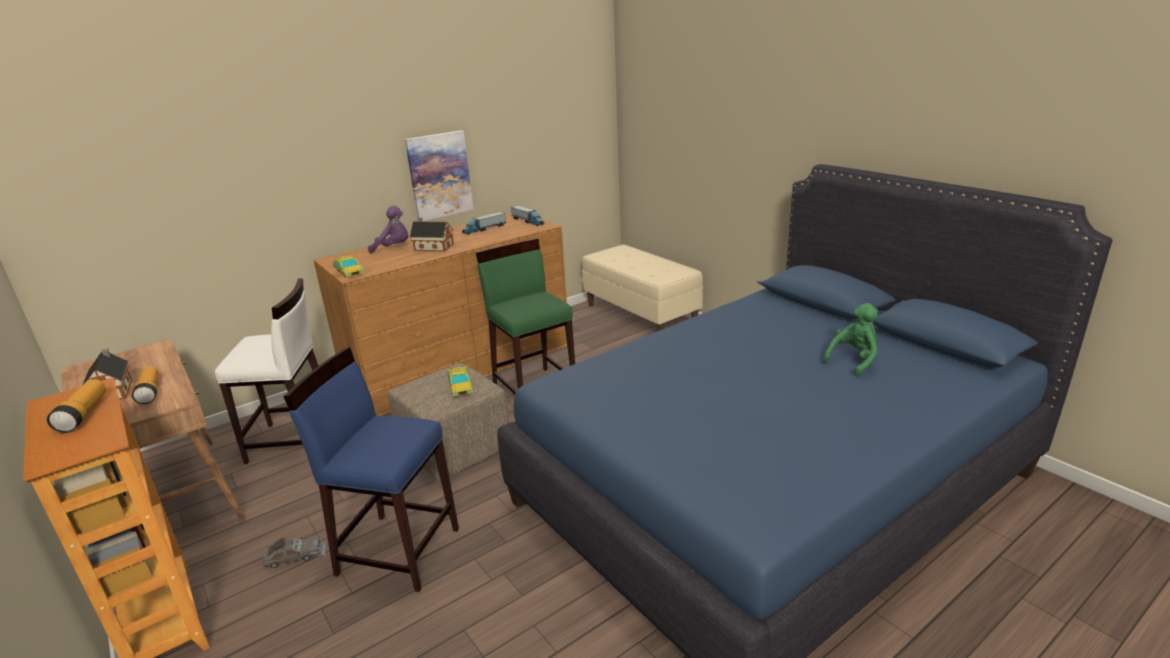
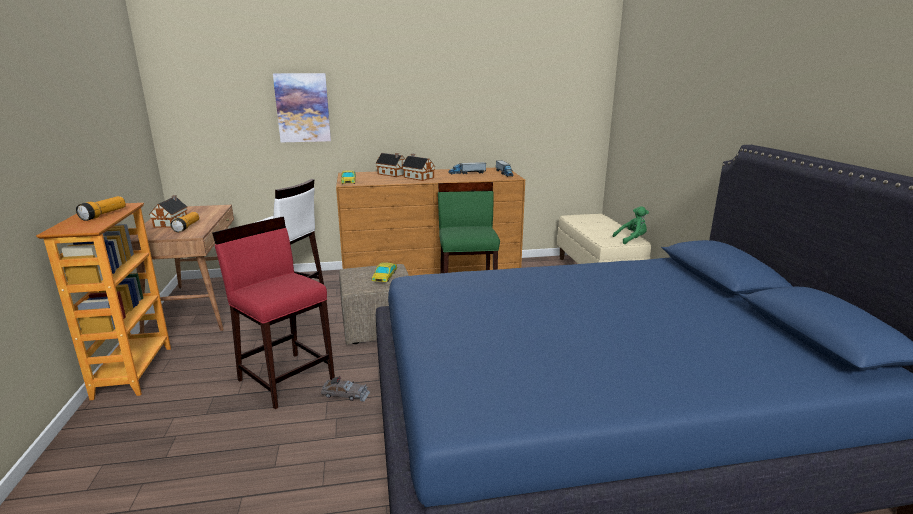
camera: 25 degrees right, 5 degrees down
(296, 556) = (229, 361): grey toy car -> grey toy car (345, 394)
(393, 248) = (393, 174): purple plush toy -> toy house
(398, 550) = (286, 378): blue stool -> red stool
(439, 175) = (444, 127): picture -> picture (302, 108)
(853, 360) = (696, 327): green plush toy -> green plush toy (631, 239)

